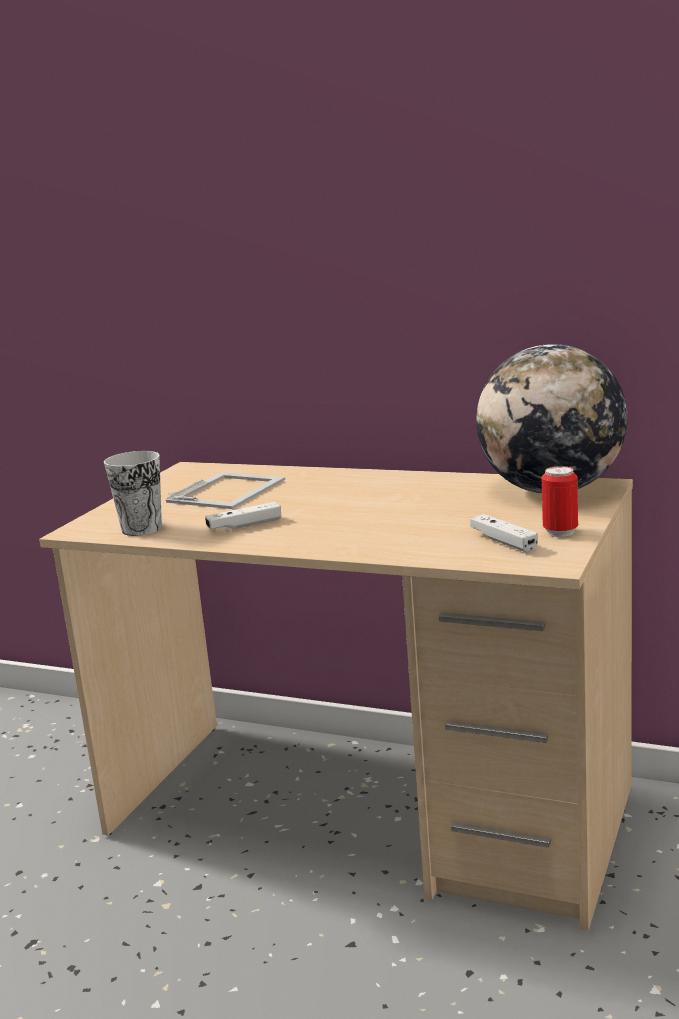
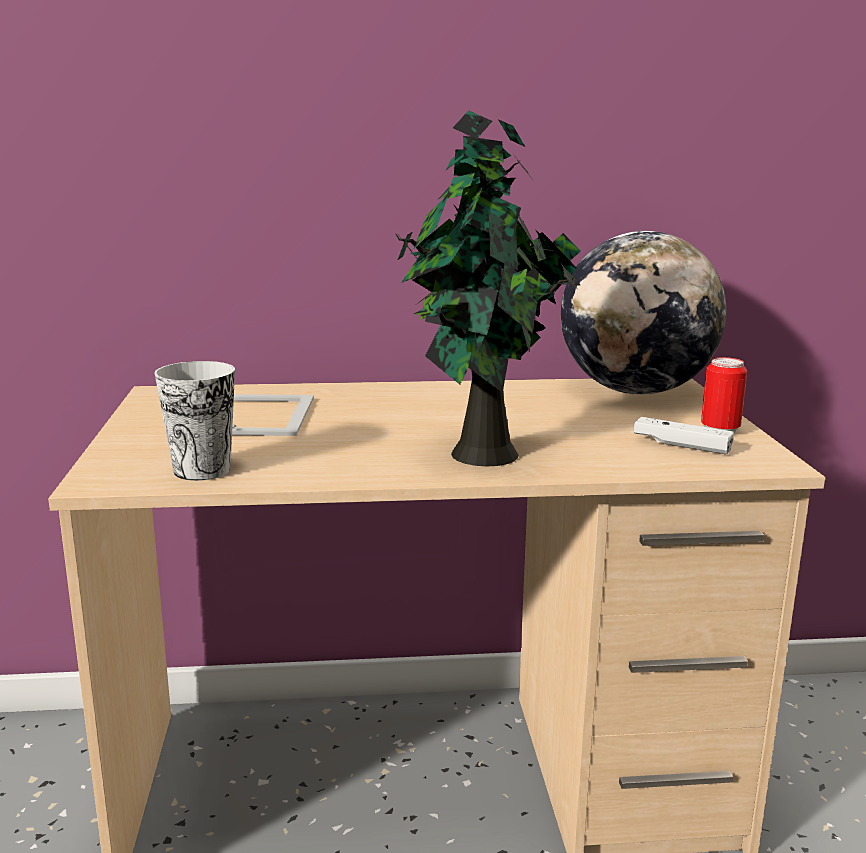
camera: 30 degrees left, 0 degrees up
(244, 525) = (345, 454): white game controller -> none
(336, 536) = (484, 457): none -> potted plant

